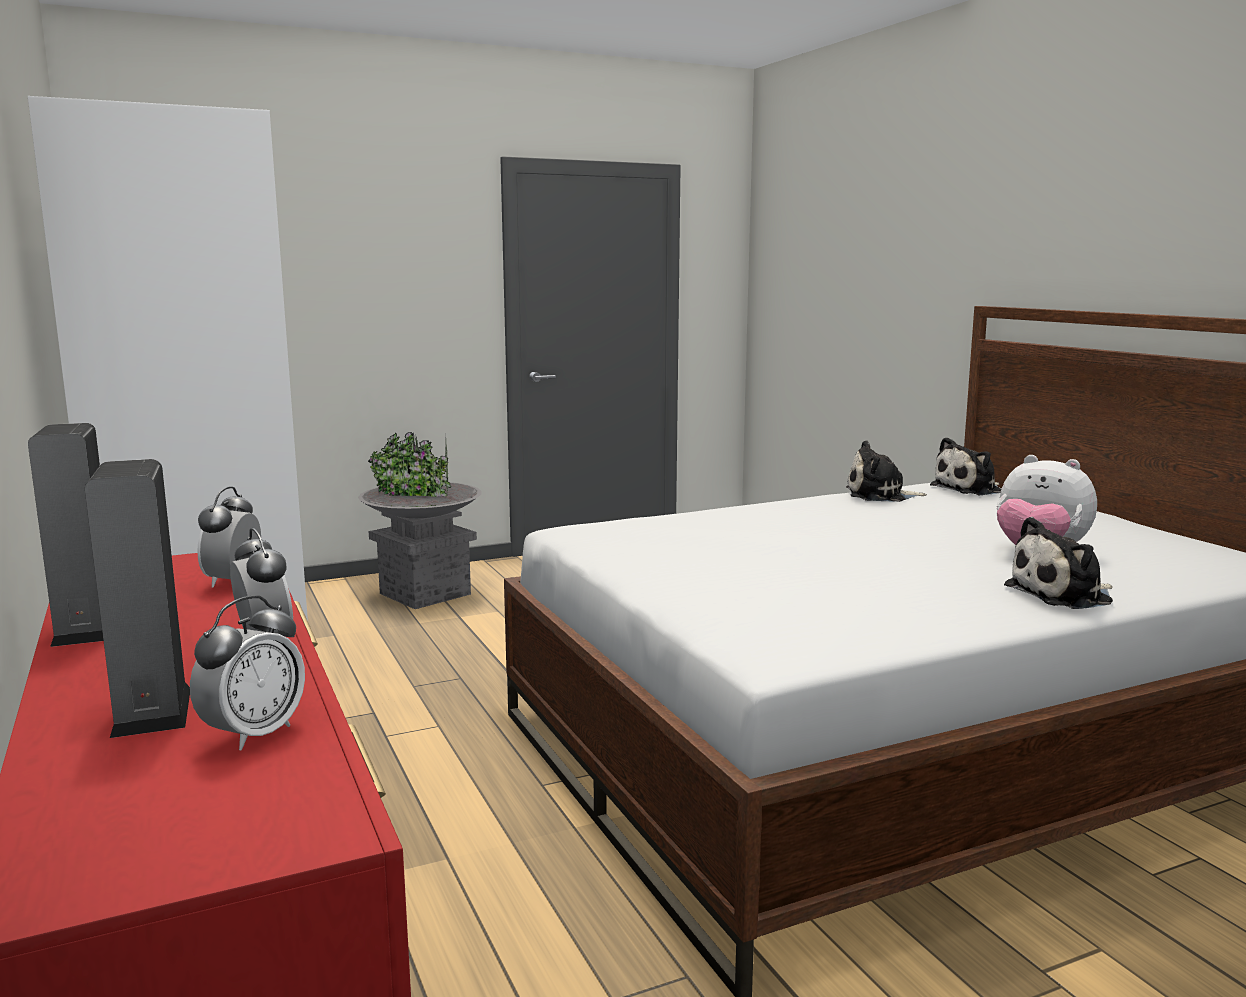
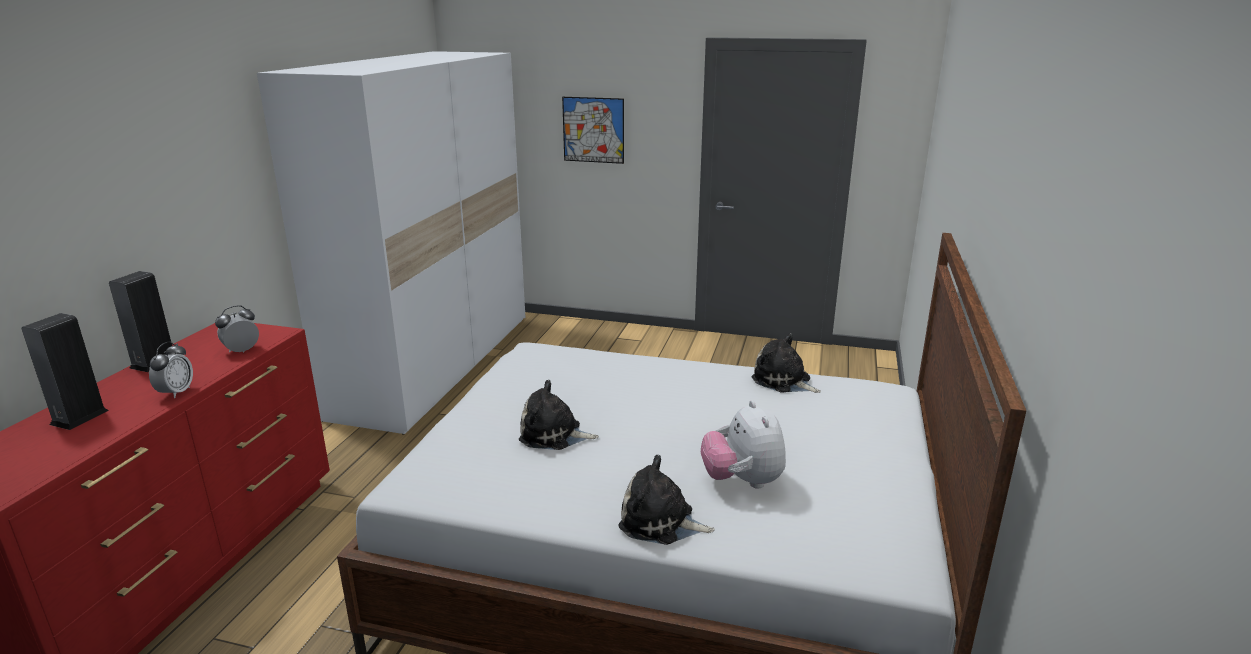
camera: 40 degrees right, 10 degrees up
(253, 734) = (72, 443): alarm clock -> none
(350, 285) = (593, 130): none -> picture
(425, 593) = (604, 344): grey planter -> none
(969, 489) = (873, 398): plush toy -> plush toy (554, 435)

